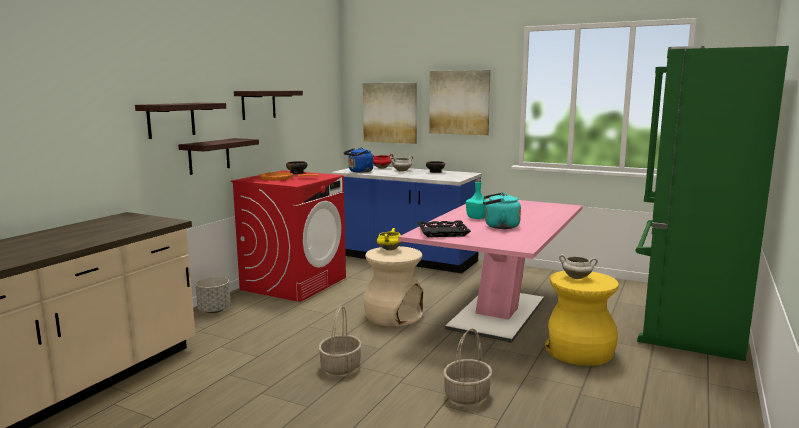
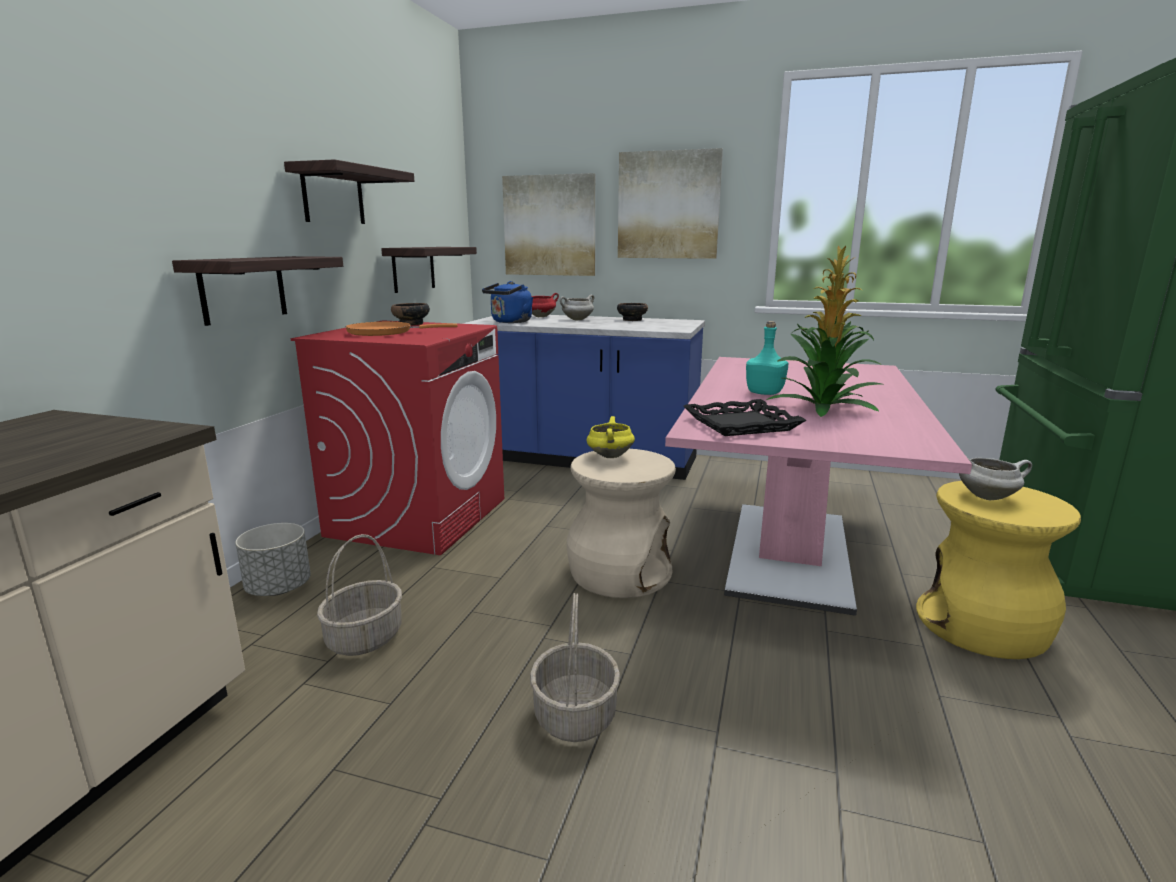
camera: 10 degrees left, 5 degrees up
(171, 120) = (149, 205): shelf -> shelf (413, 269)
(467, 395) = (870, 770): basket -> basket (364, 638)
(499, 226) = (824, 407): turquoise kettle -> potted plant

